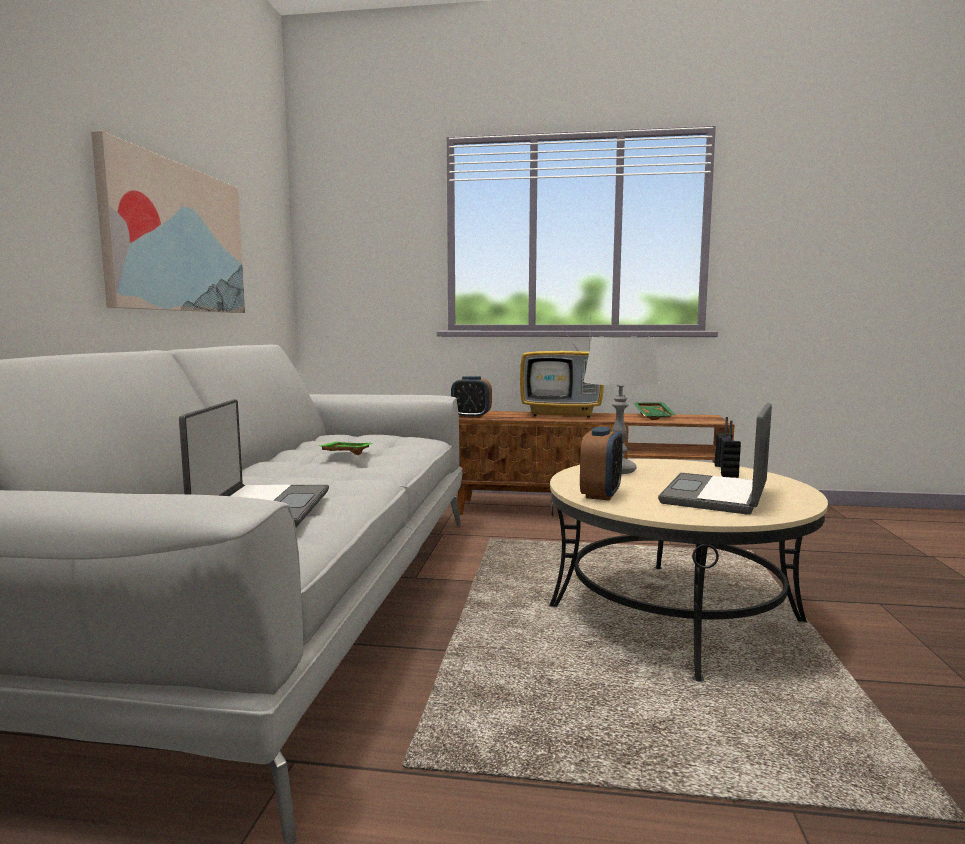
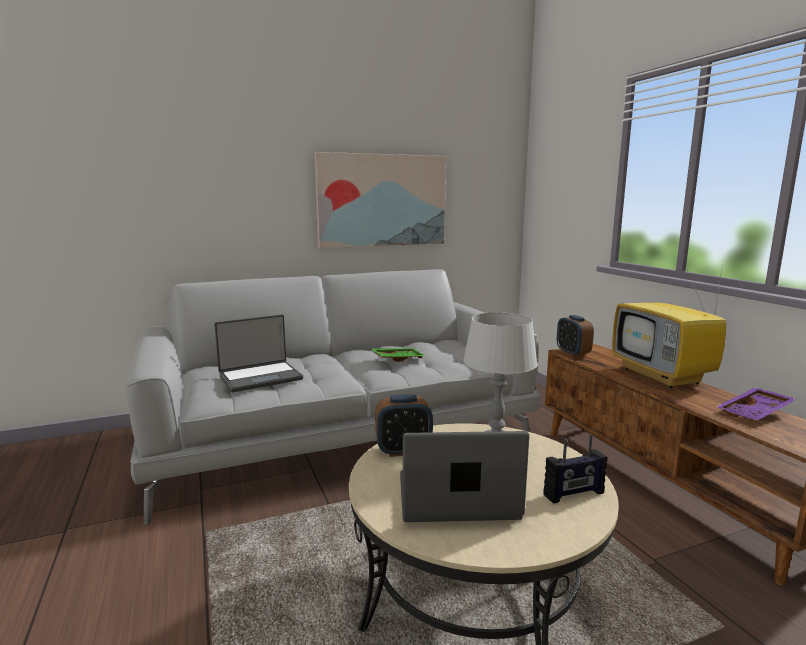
camera: 60 degrees right, 5 degrees up
(654, 416) = (755, 413): green tray -> purple tray

